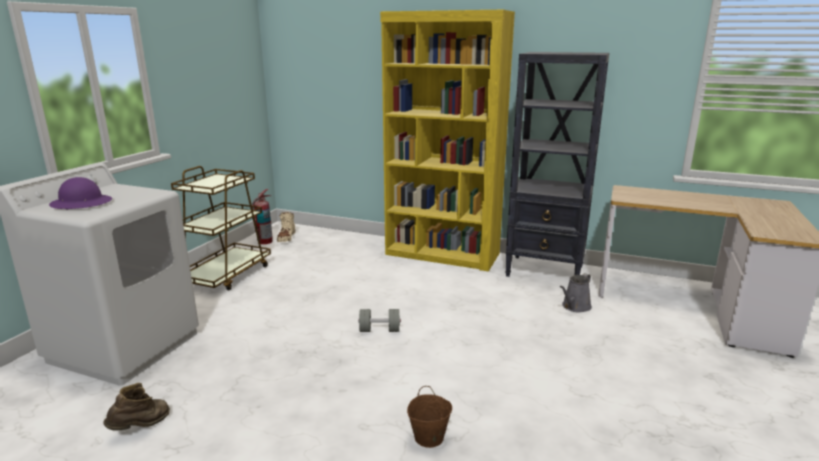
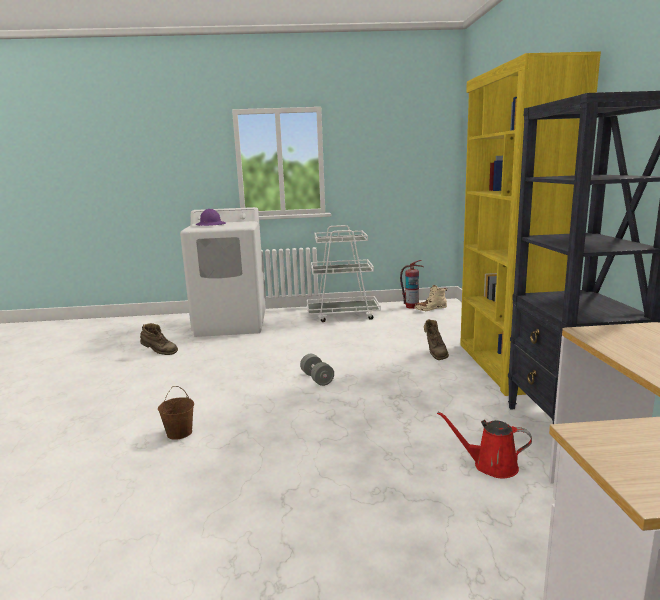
camera: 65 degrees right, 5 degrees down
(226, 275) = (343, 315): brown cart -> white cart
(390, 268) = (435, 353): none -> brown boot
(575, 307) = (490, 465): grey watering can -> red watering can

